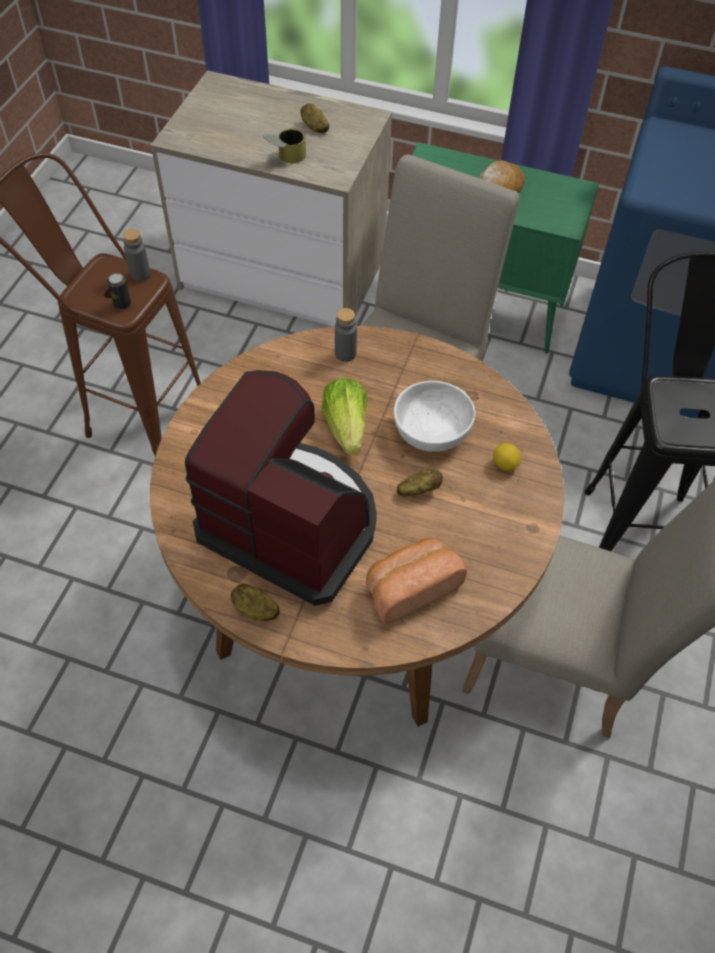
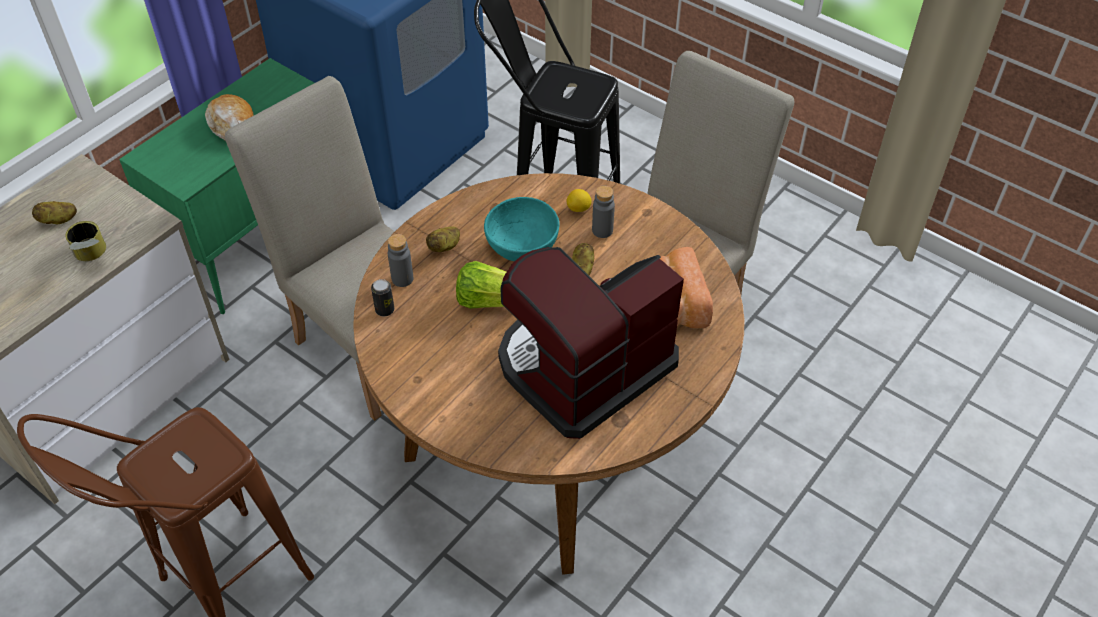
camera: 70 degrees left, 5 degrees down
(122, 304) = (215, 456): can -> can (384, 310)
(140, 274) = (178, 430): grey bottle -> grey bottle (602, 230)
(255, 610) = (663, 414): potato -> potato (445, 247)
(431, 430) = (522, 244): white bowl -> turquoise bowl

